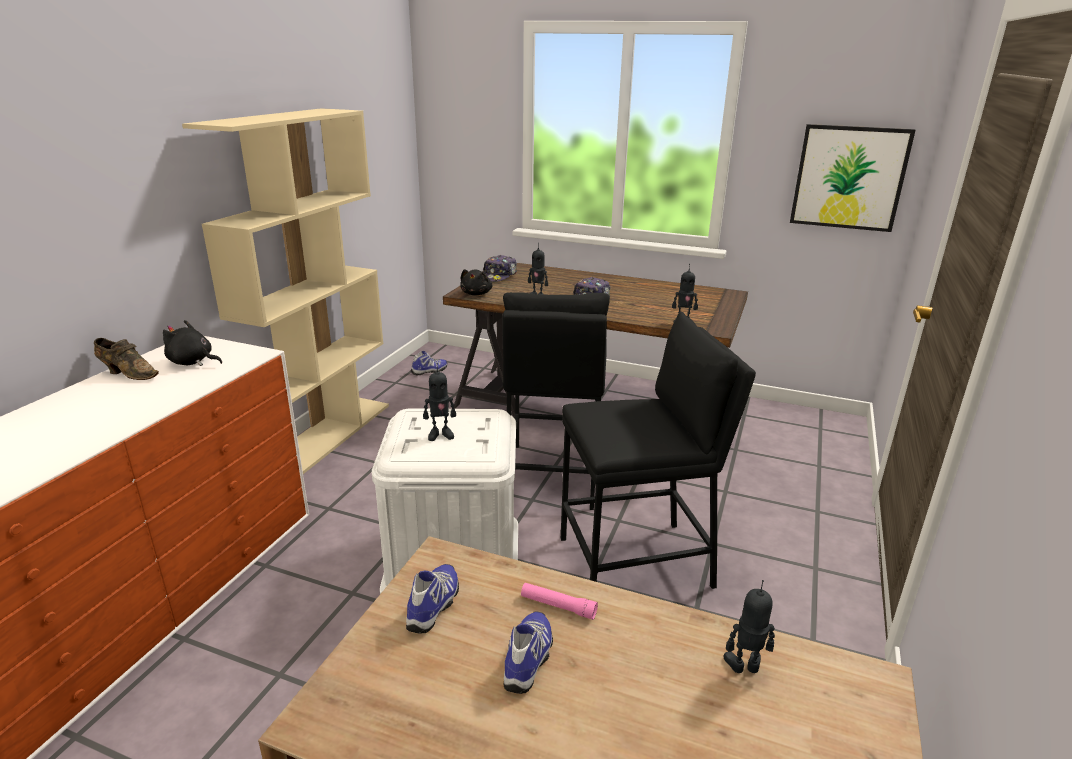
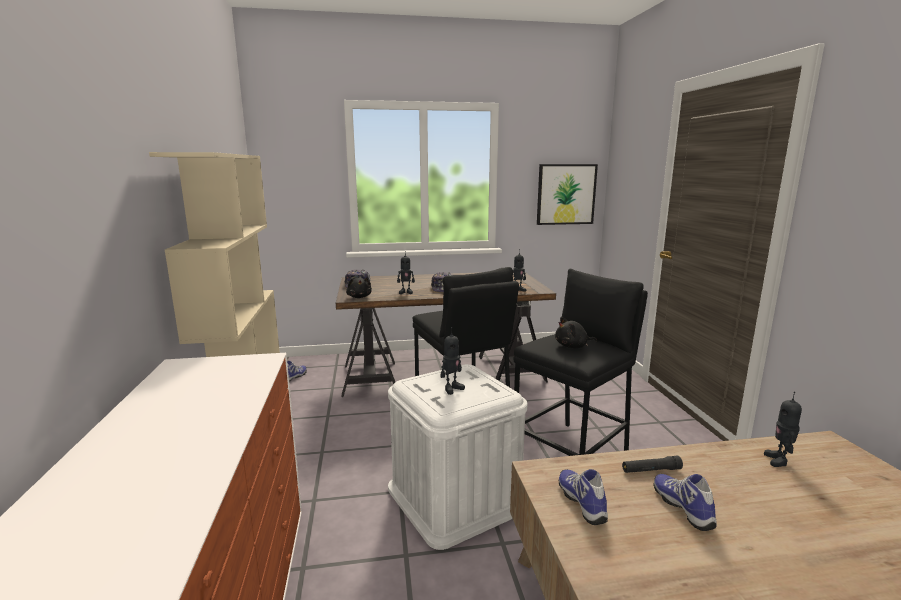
camera: 30 degrees left, 10 degrees down
(128, 374) = (151, 402): brown shoe -> none
(193, 362) = (210, 378): black plush toy -> black plush toy (573, 346)
(558, 606) = (651, 470): pink flashlight -> black flashlight
(744, 667) = (778, 460): toy robot -> toy robot turned 45 degrees counterclockwise

